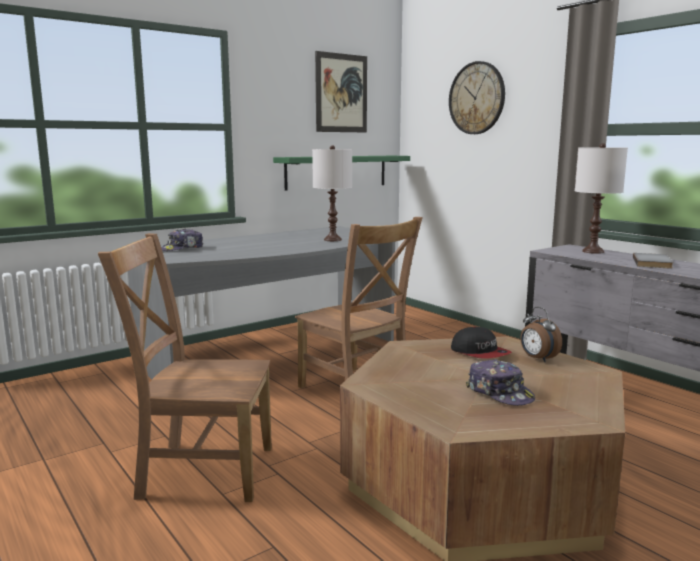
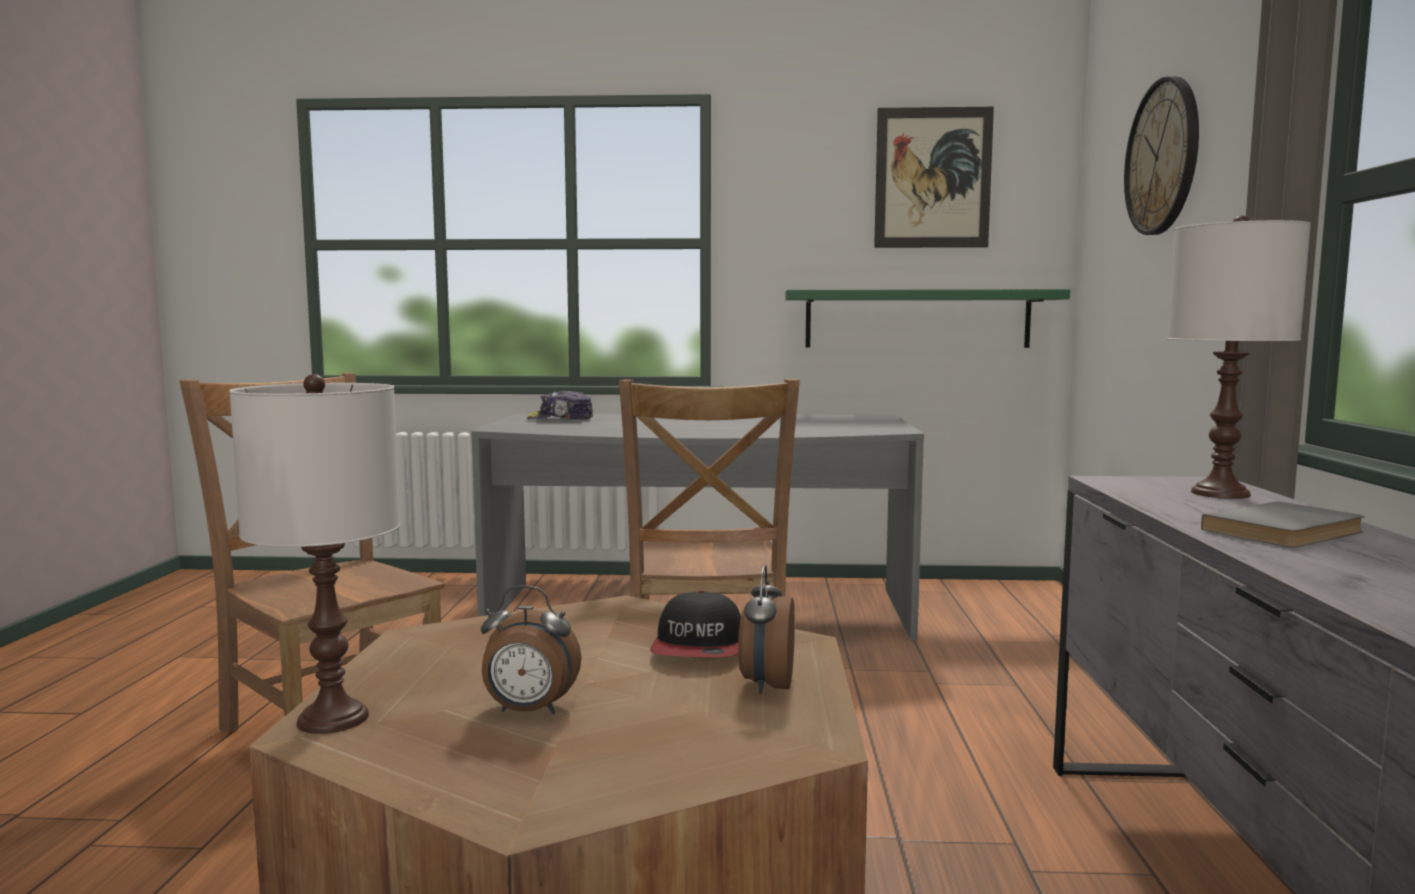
camera: 40 degrees right, 5 degrees down
(332, 239) = (795, 428): white table lamp -> white table lamp (334, 718)
(500, 393) = (529, 711): cap -> alarm clock

